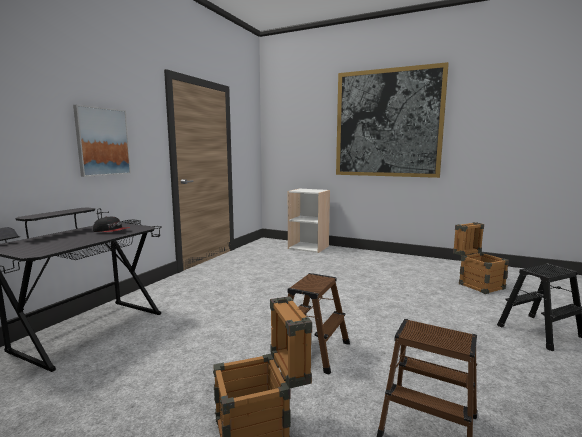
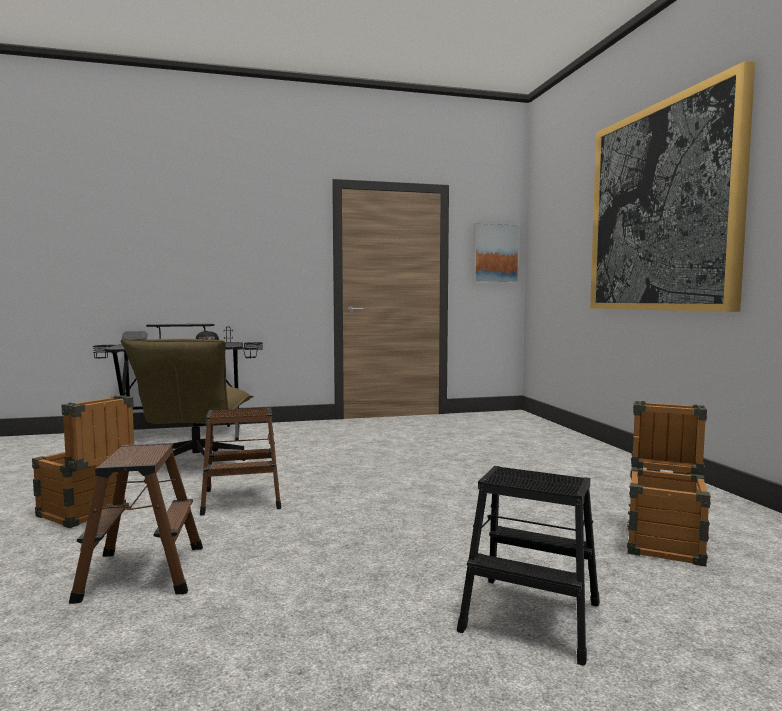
camera: 50 degrees right, 5 degrees down
(102, 142) = (243, 262): picture -> picture (495, 253)
(192, 344) = (197, 463): none -> beige office chair
(309, 247) = (546, 430): white bookcase -> none

